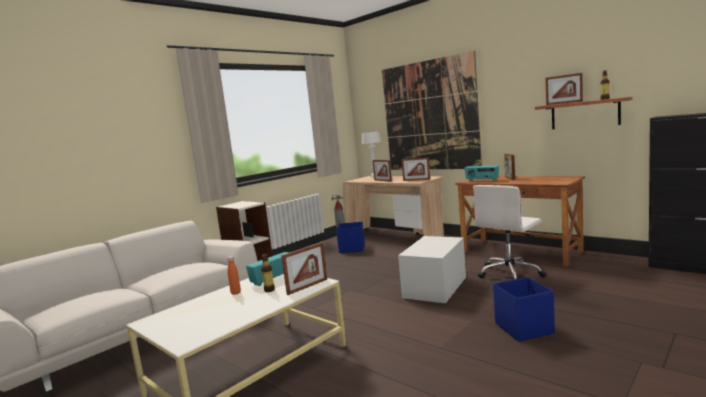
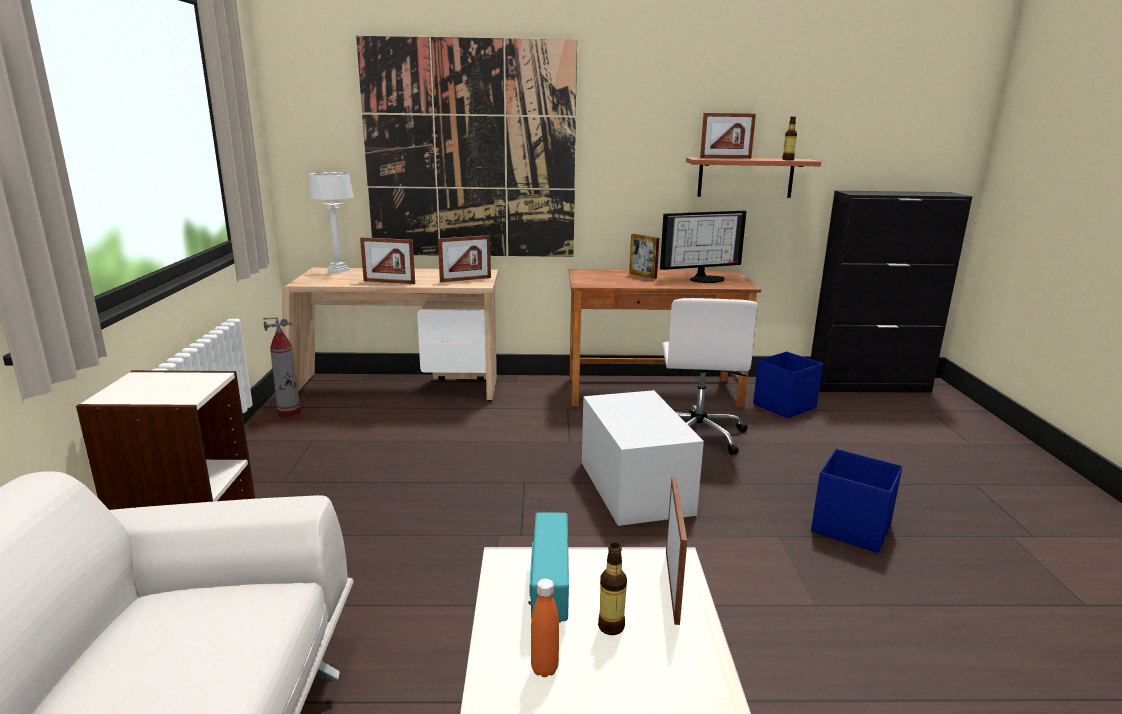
camera: 45 degrees left, 10 degrees up
(352, 249) = (353, 434): blue storage box -> blue storage box (785, 406)
(482, 180) = (607, 281): radio -> none
(546, 179) = (705, 278): none -> monitor

